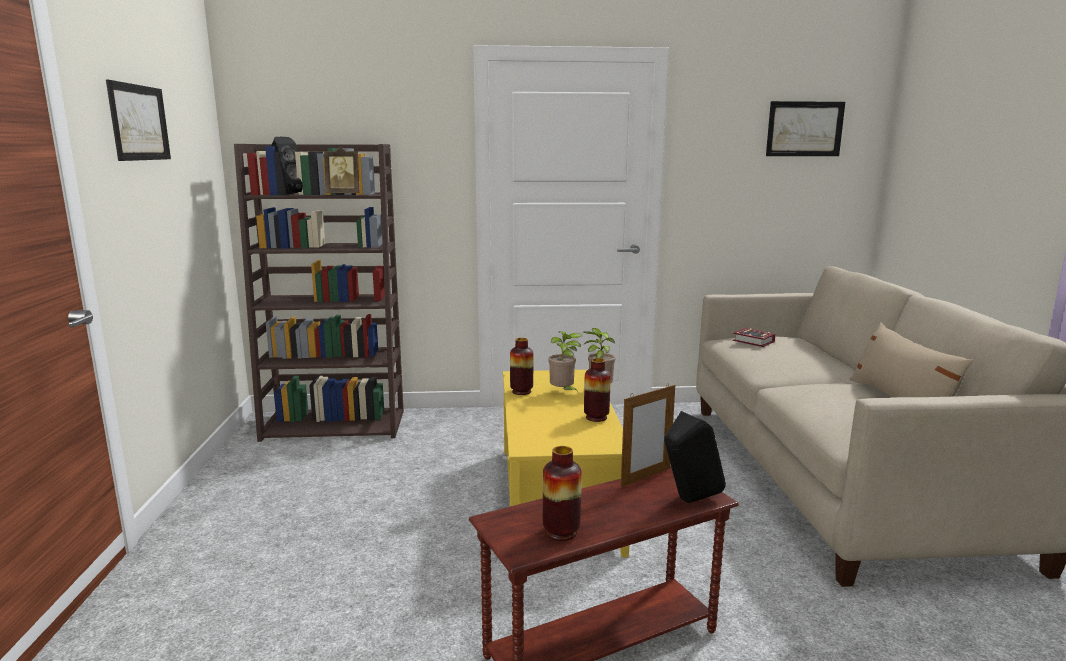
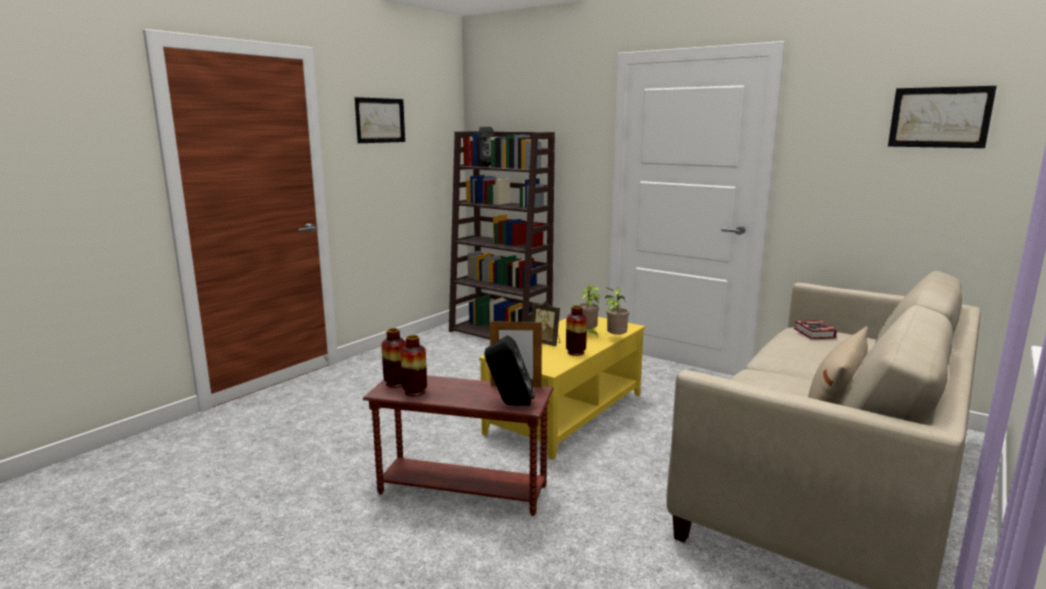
camera: 40 degrees right, 0 degrees up
(344, 194) = (513, 168): picture frame -> picture frame (546, 343)
(521, 391) = (562, 326): vase -> vase (395, 383)

